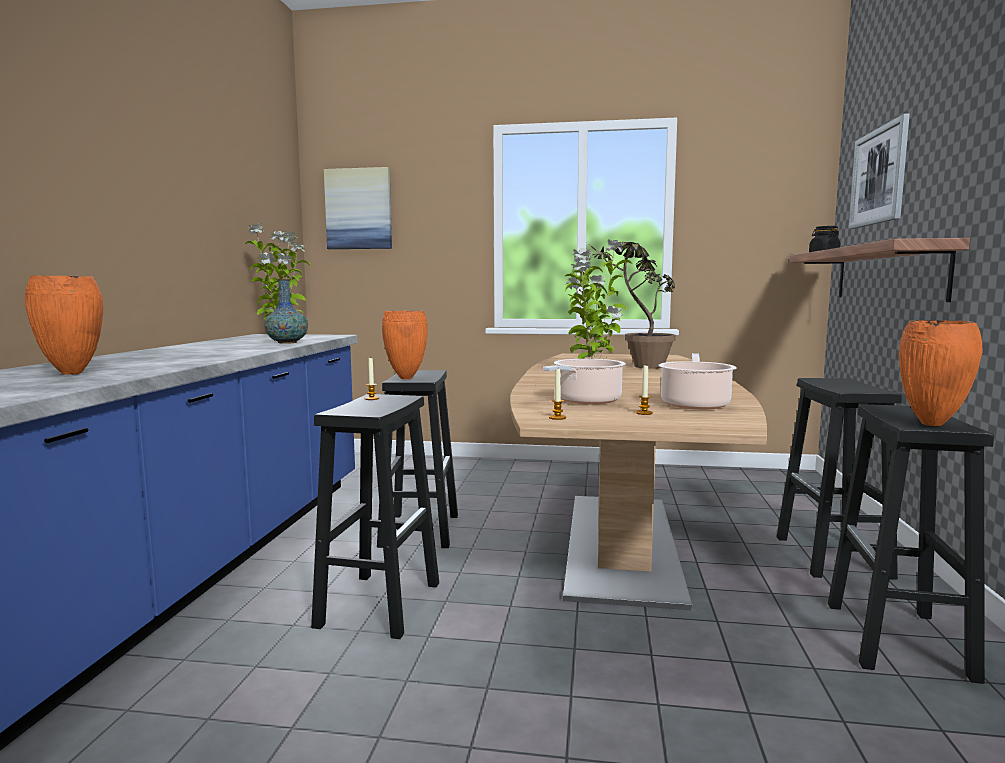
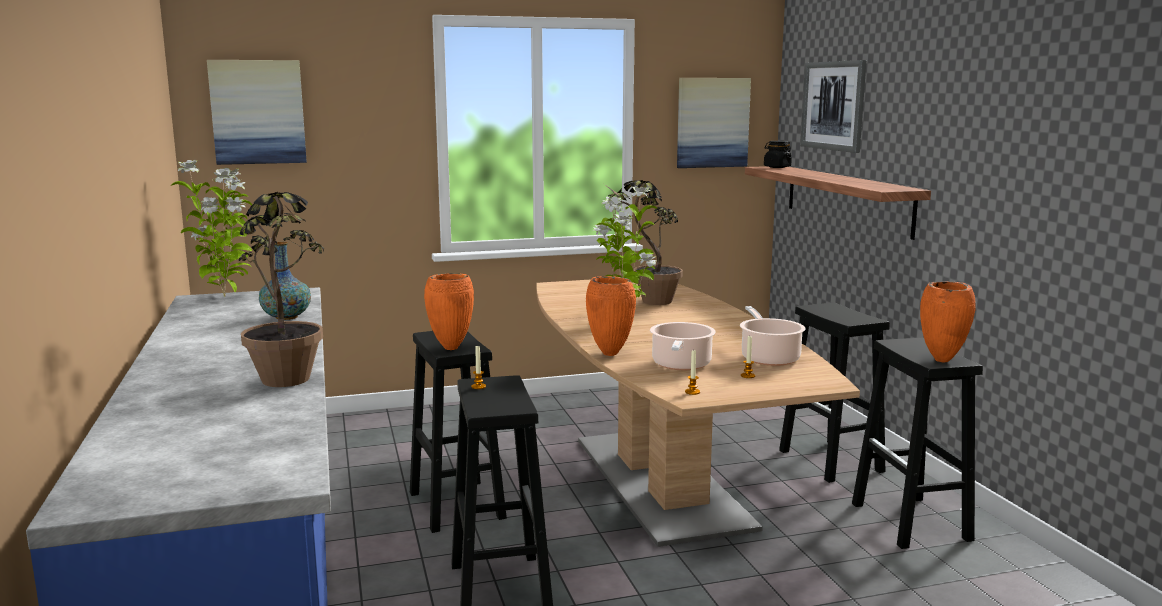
camera: 25 degrees left, 5 degrees up
(73, 373) = (226, 415): orange vase -> orange vase (611, 354)
(170, 365) = (288, 385): none -> potted plant
(758, 214) = (712, 122): none -> picture

